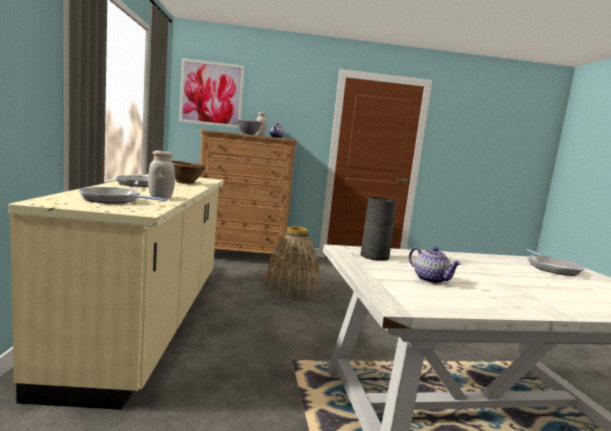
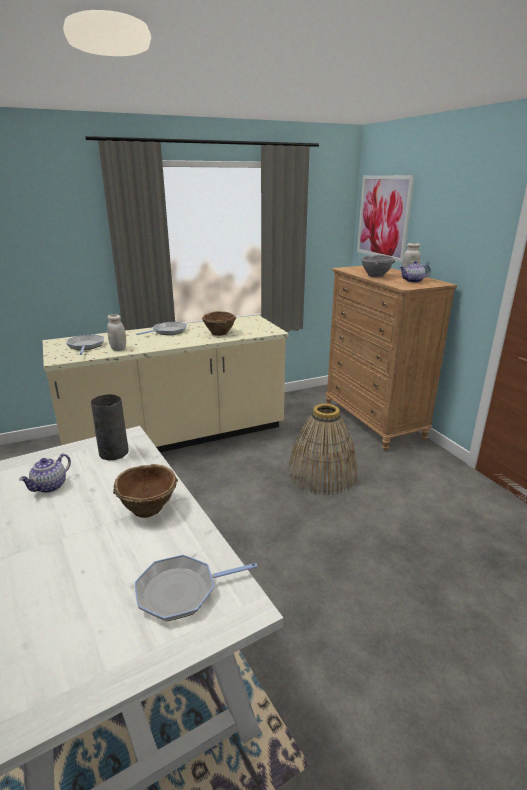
camera: 70 degrees right, 15 degrees up
(465, 261) = (149, 507): none -> brown bowl

